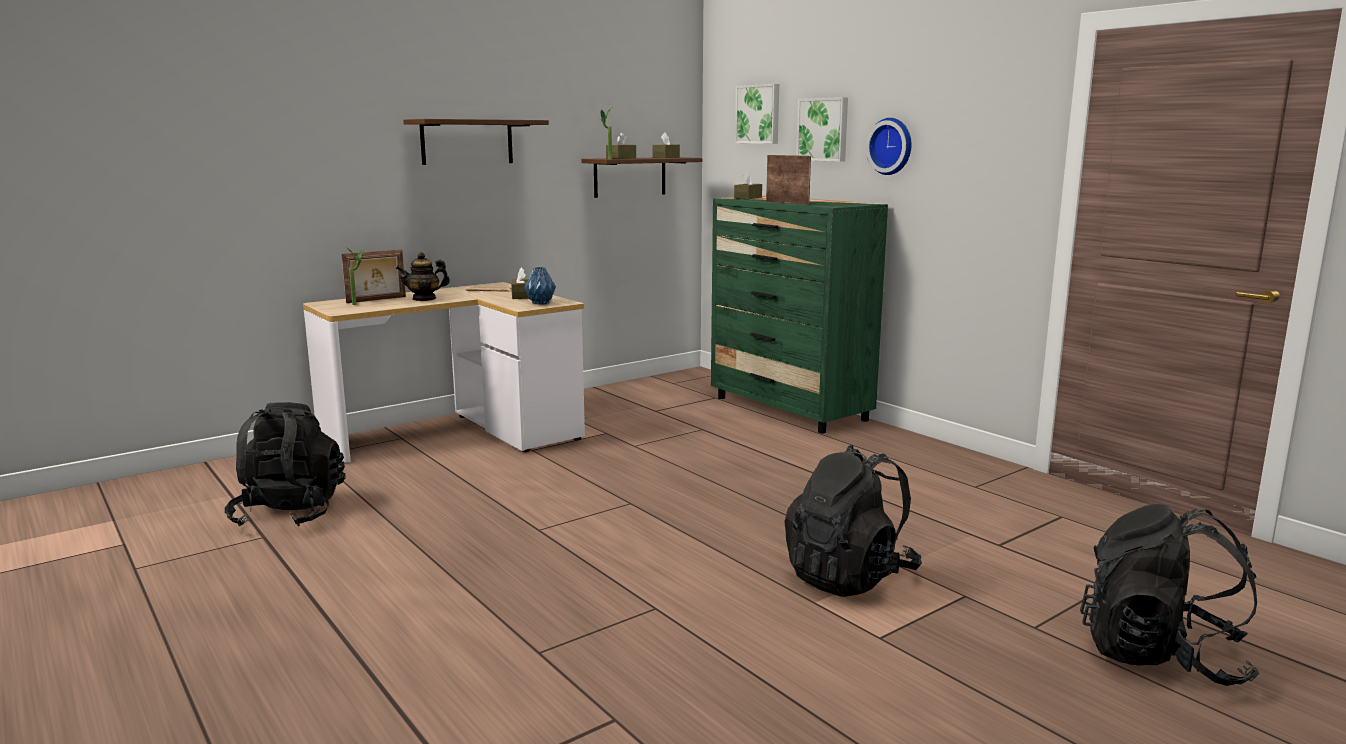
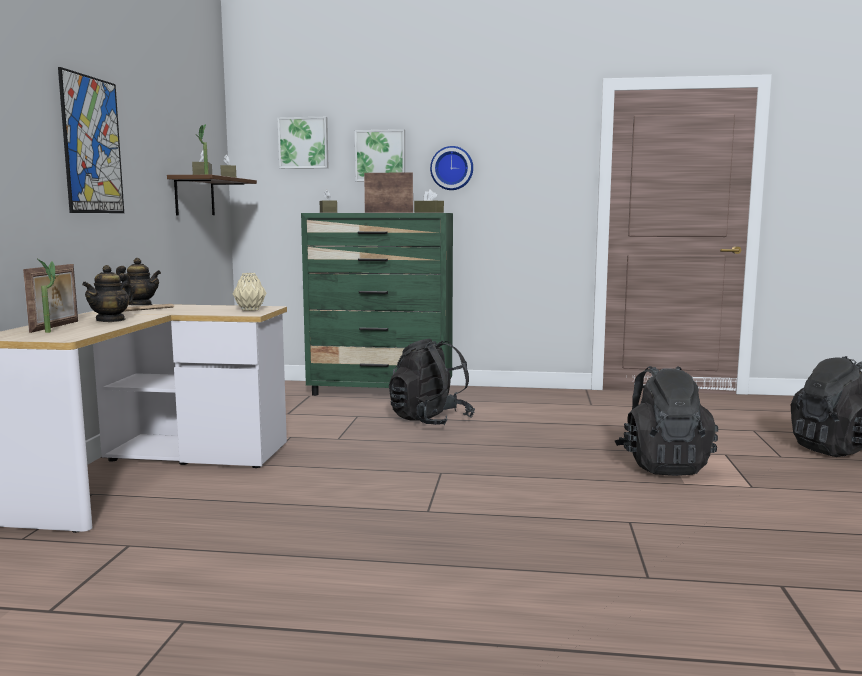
camera: 45 degrees left, 5 degrees down
(290, 513) = (152, 592): black backpack -> black backpack (430, 421)
(467, 142) = (92, 145): brown shelf -> picture
(502, 285) = (140, 305): none -> teapot
(521, 296) = (203, 308): brown tissue box -> brown tissue box (428, 212)
(540, 303) = (250, 310): blue vase -> beige vase

